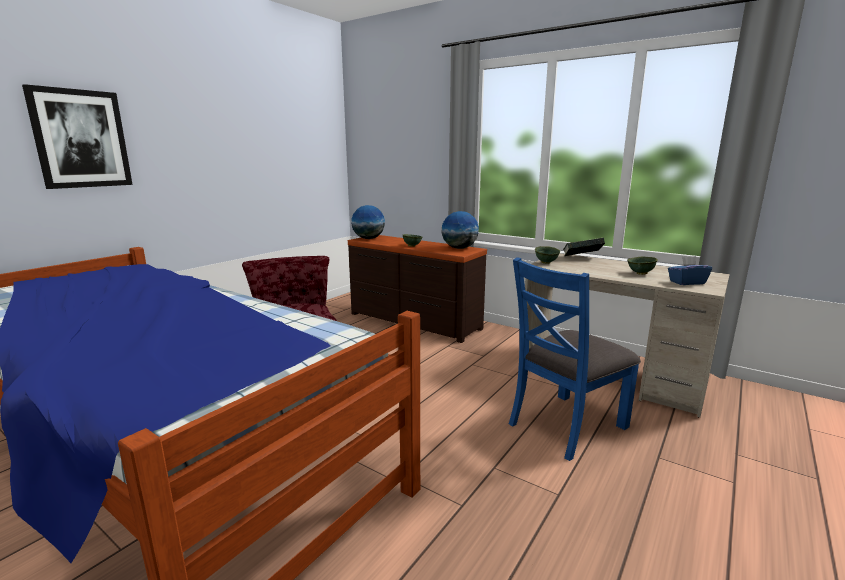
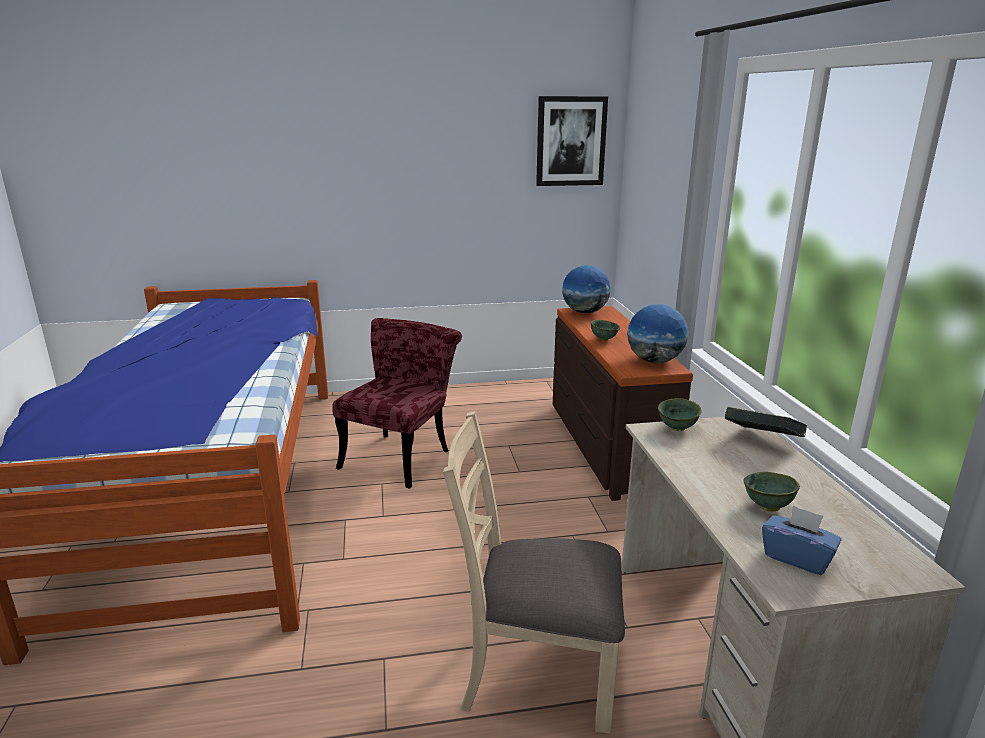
camera: 45 degrees right, 5 degrees up
(81, 139) = (276, 172): picture -> picture (570, 141)
(566, 425) = (536, 673): blue chair -> beige chair

